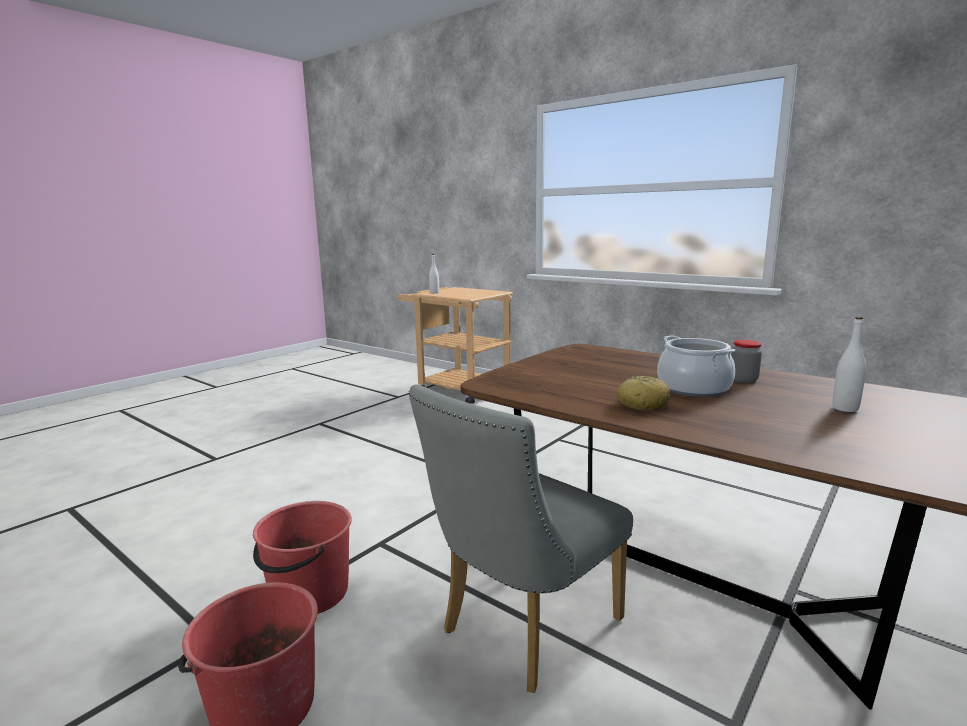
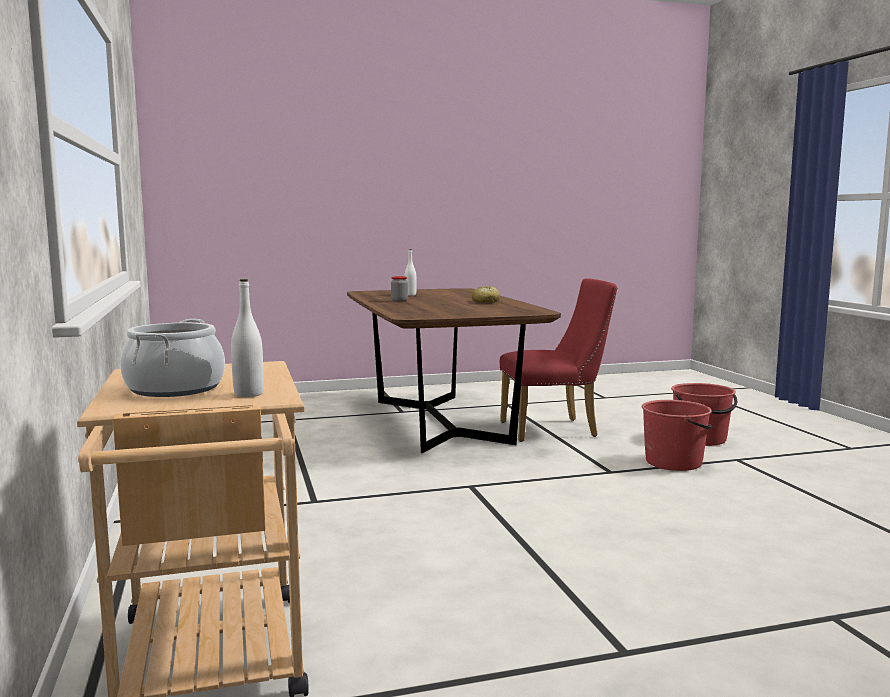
camera: 145 degrees left, 5 degrees down
(521, 630) = (556, 429): grey chair -> red chair
(694, 388) = (438, 302): cooking pot -> cooking pot (174, 388)

